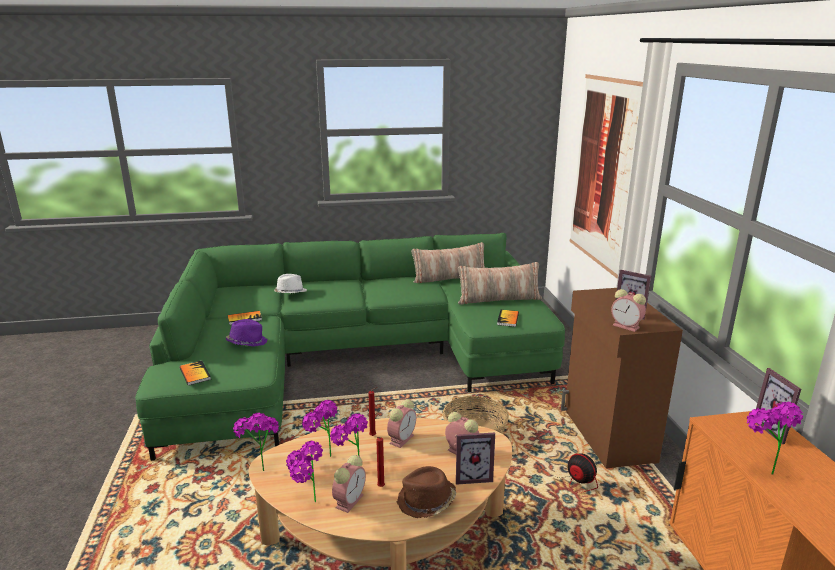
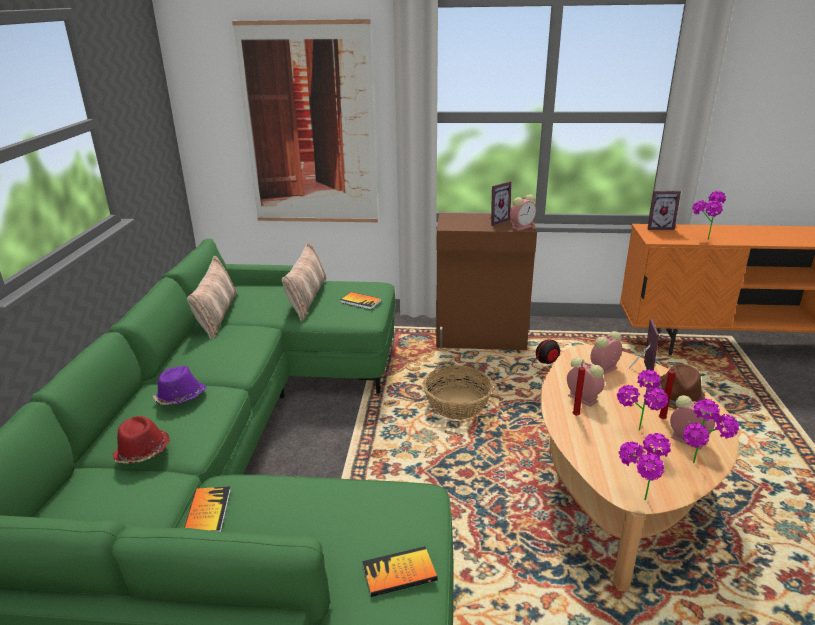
camera: 75 degrees left, 5 degrees up
(247, 342) = (311, 508): purple hat -> purple hat (180, 398)
(290, 293) = (142, 452): white hat -> red hat
(322, 455) = (613, 452): potted plant -> none

